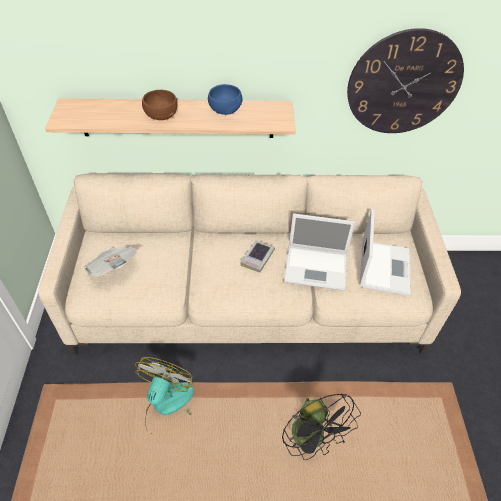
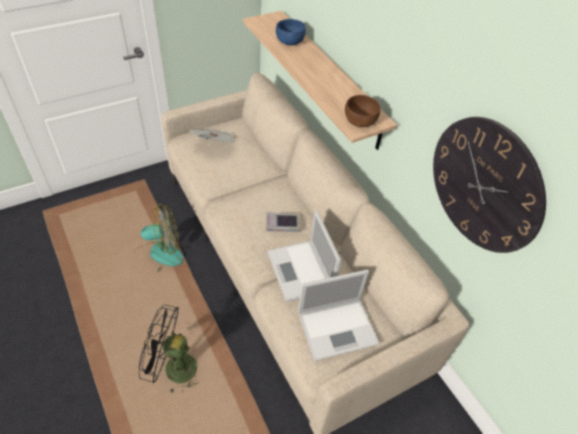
camera: 60 degrees right, 0 degrees up
(161, 115) = (304, 60): brown bowl -> brown bowl (359, 120)
(225, 109) = (344, 89): blue bowl -> blue bowl (290, 41)
(312, 439) = (173, 368): black fan -> black fan turned 60 degrees clockwise

